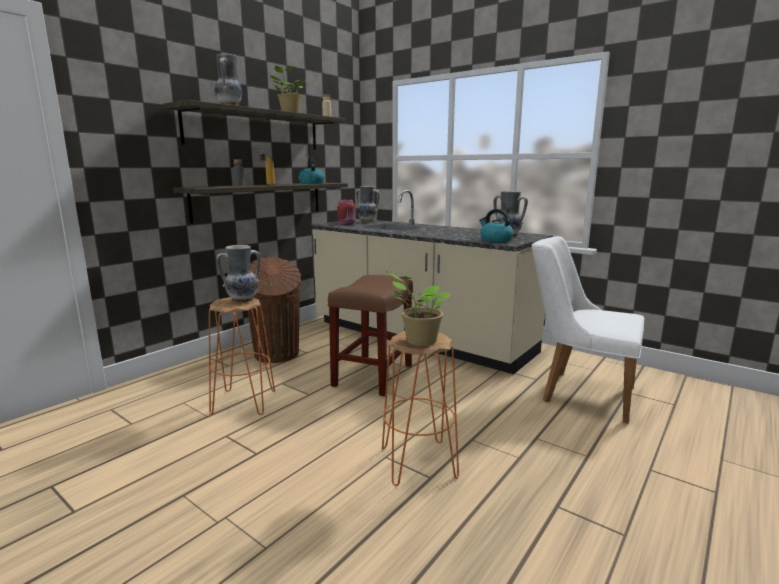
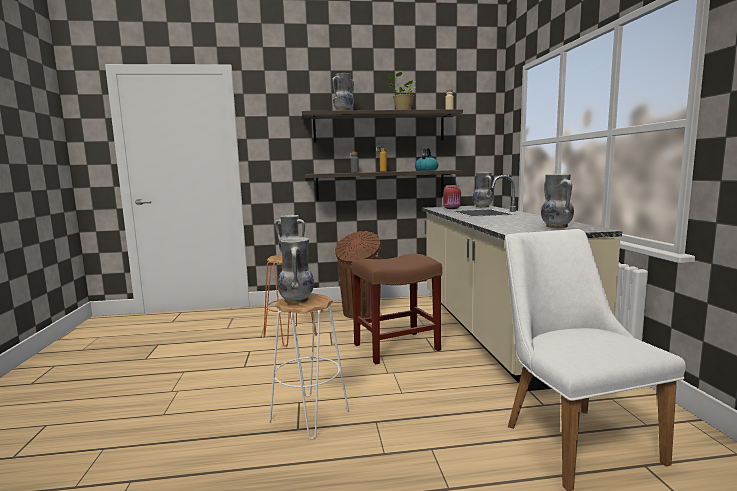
camera: 45 degrees right, 5 degrees down
(417, 462) = (309, 416): orange stool -> white stool
(418, 341) = (297, 301): potted plant -> vase
(495, 240) = (517, 229): kettle -> none

